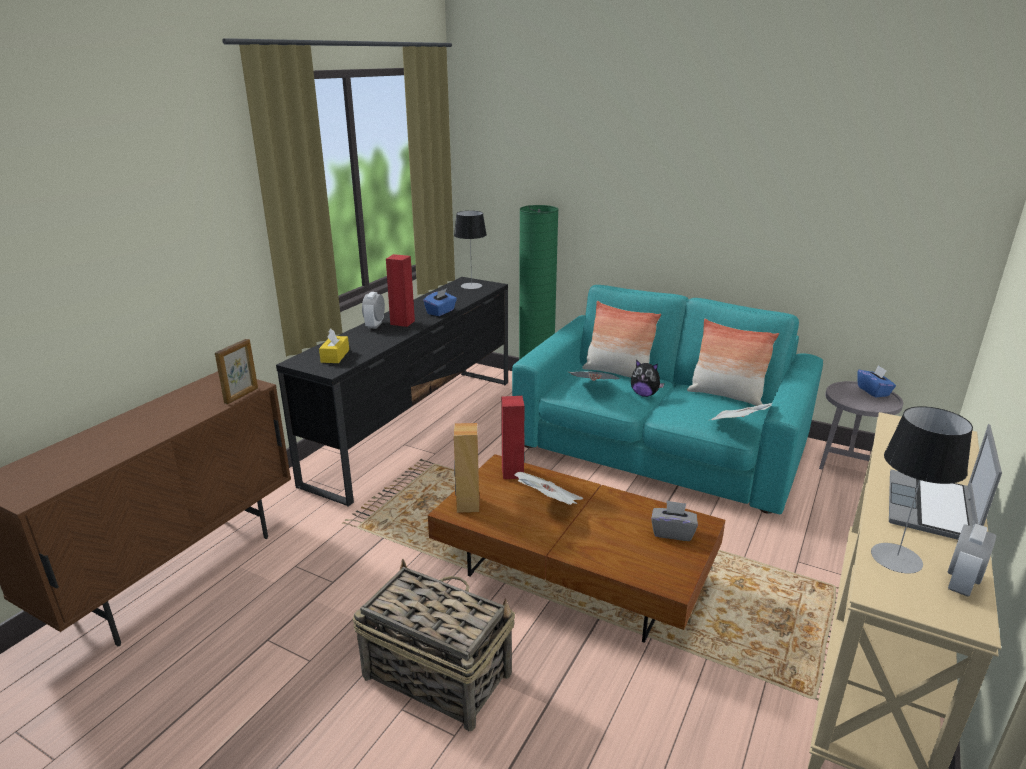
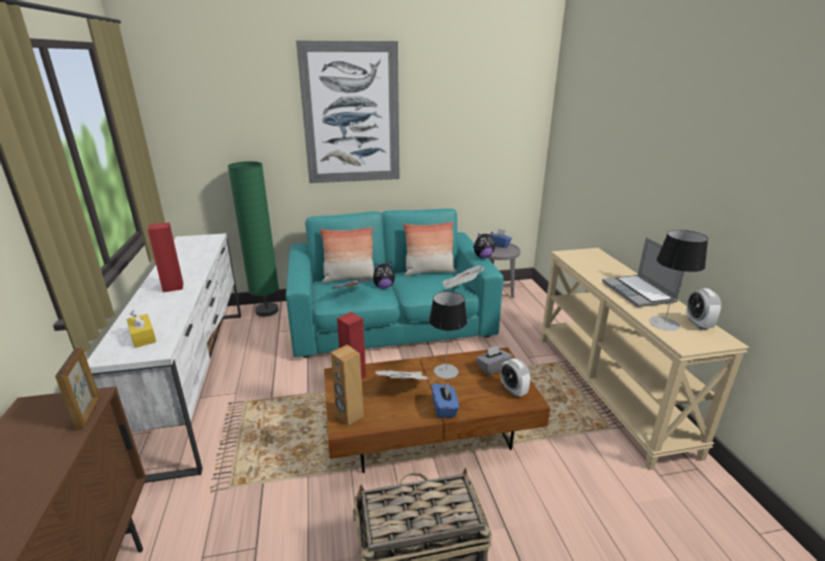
camera: 40 degrees left, 0 degrees up
(375, 325) = (147, 297): alarm clock -> alarm clock (513, 390)
(417, 427) = (198, 378): black tv stand -> white tv stand
(441, 312) = (198, 269): blue tissue box -> blue tissue box (444, 408)
(471, 286) = (196, 241): table lamp -> table lamp (446, 371)
(679, 161) = (351, 114): none -> picture
(798, 395) = (483, 257): none -> plush toy

